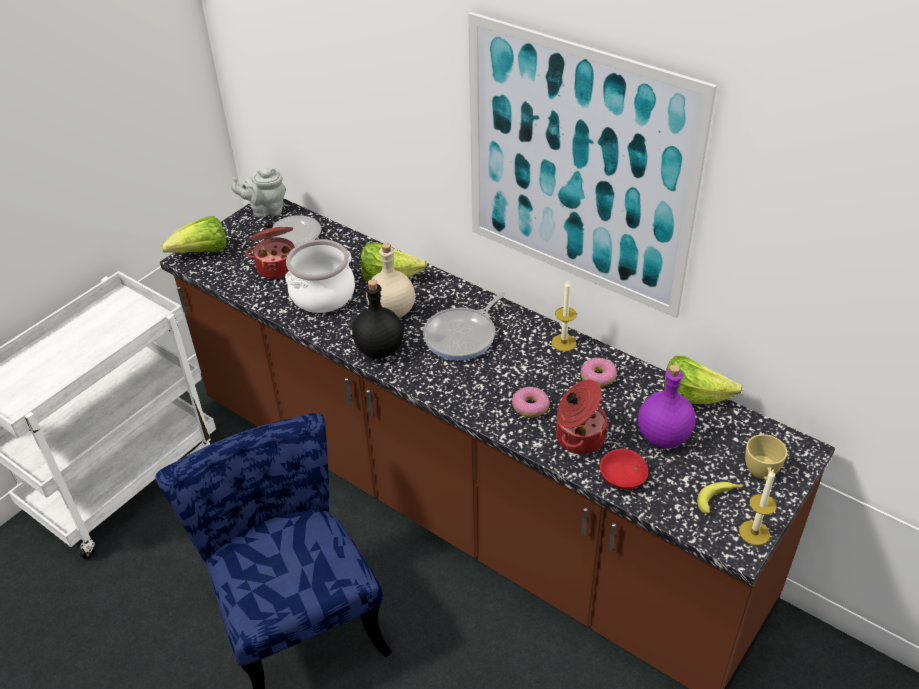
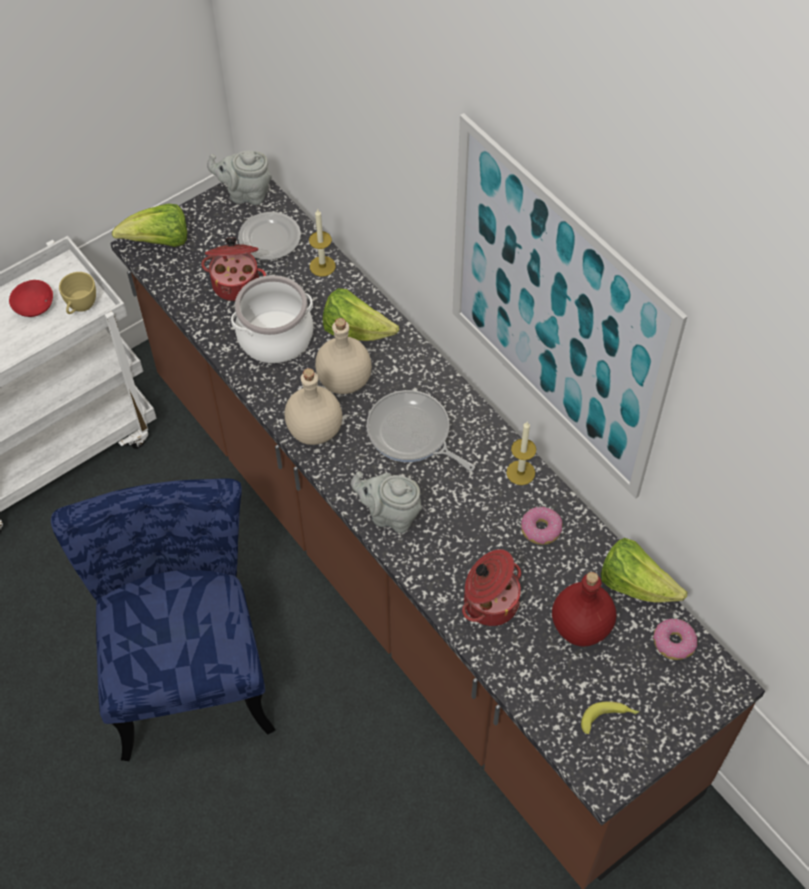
camera: 15 degrees right, 15 degrees up
(379, 349) = (315, 429): black bottle -> beige bottle
(463, 336) = (412, 434): frying pan -> frying pan turned 75 degrees clockwise
(468, 394) = (390, 515): none -> grey teapot
(530, 407) = (451, 549): donut -> donut (673, 642)
(621, 477) = (515, 663): red bowl -> red bowl (33, 305)
(662, 436) = (580, 625): purple bottle -> red bottle
(754, 532) = (627, 769): candle -> candle (322, 266)
(761, 474) = (667, 702): yellow cup -> yellow cup (80, 307)

